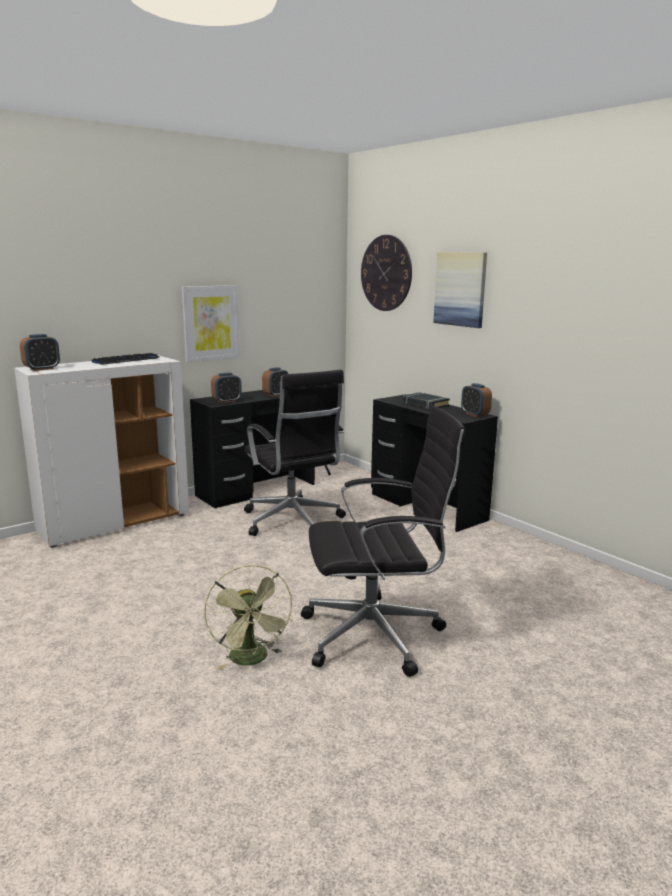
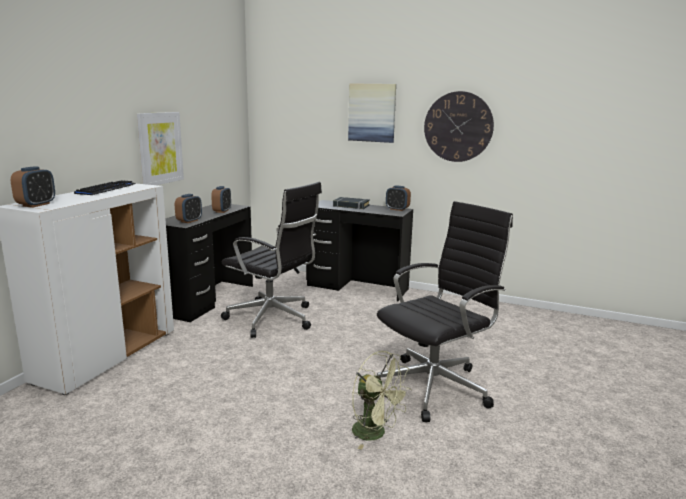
camera: 30 degrees left, 0 degrees up
(386, 273) = (294, 100): wall clock -> wall clock (458, 127)

